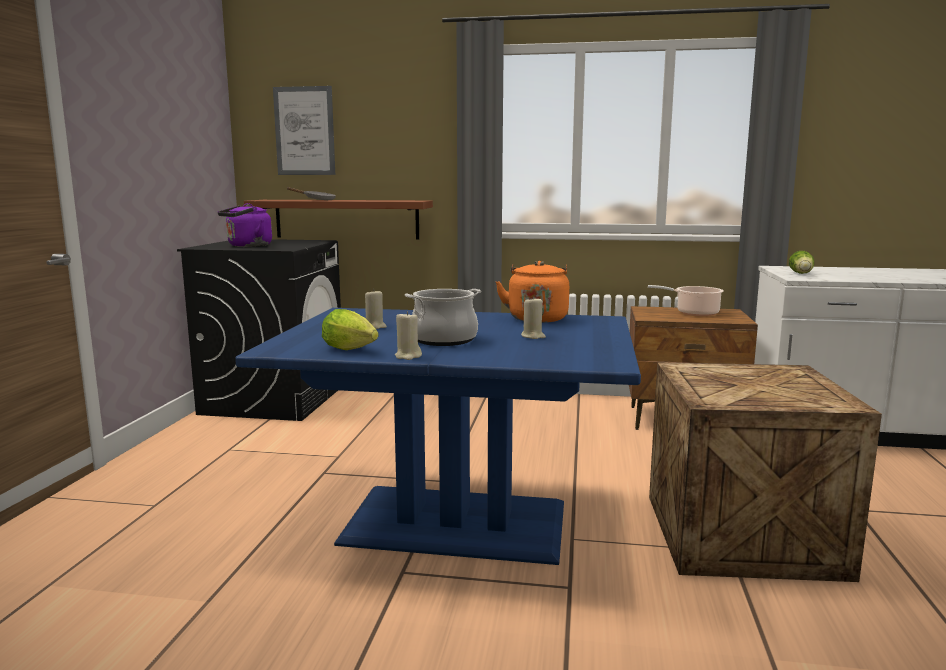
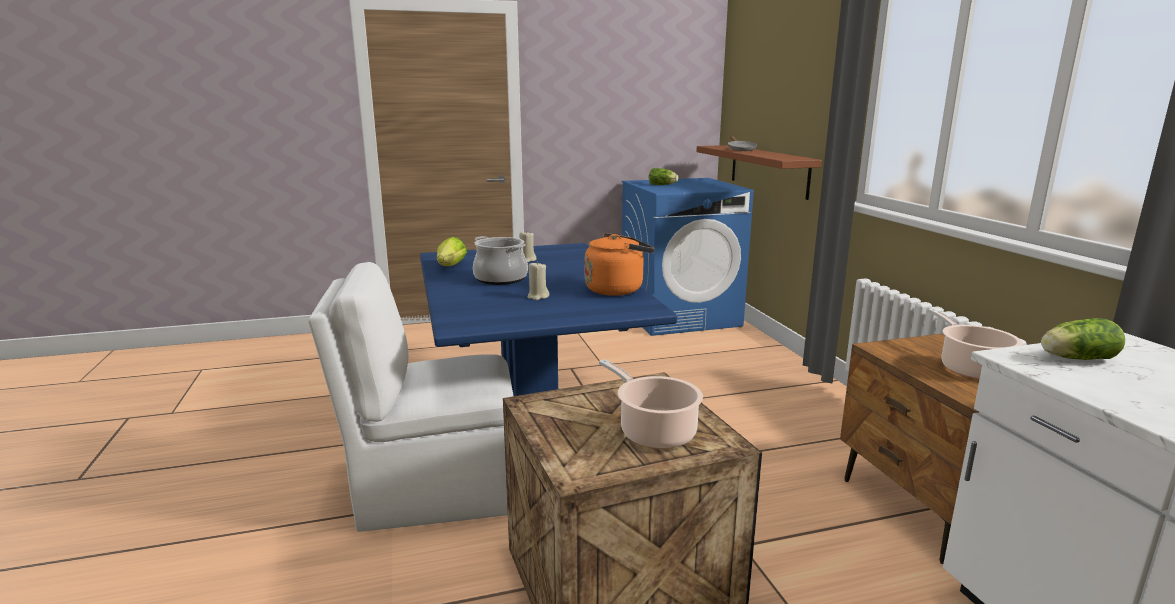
camera: 65 degrees right, 5 degrees up
(247, 246) = (663, 185): purple kettle -> lettuce
(274, 399) = (680, 316): black washing machine -> blue washing machine
(304, 131) = (755, 83): picture -> none
(408, 356) = (442, 279): beige candle -> none
(543, 602) = (434, 490): none -> white chair
(773, 379) = (654, 431): none -> cooking pot

